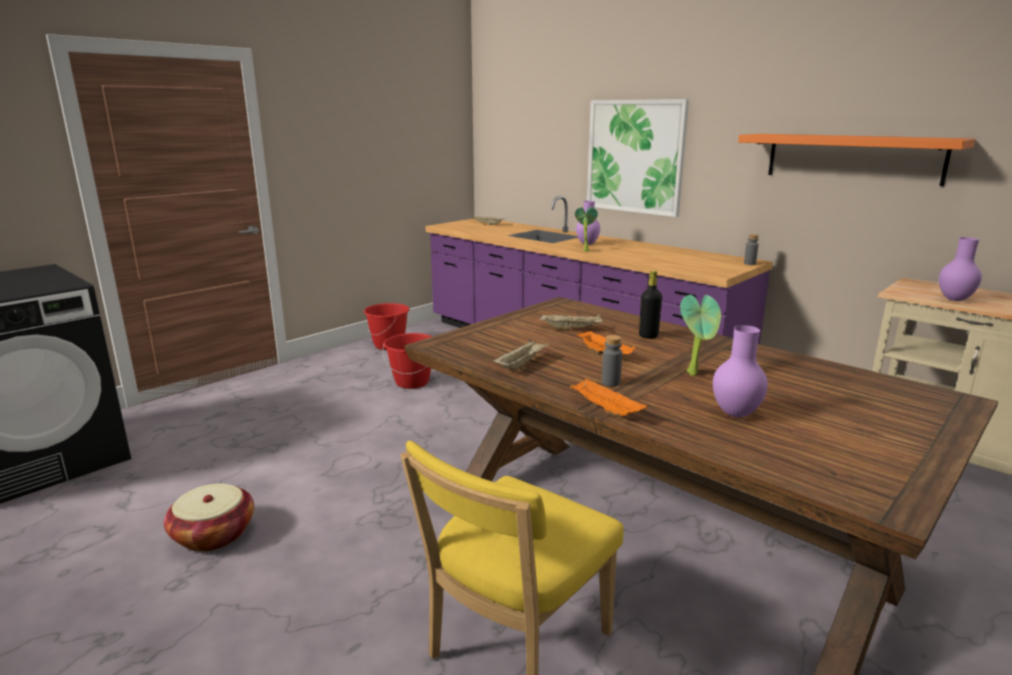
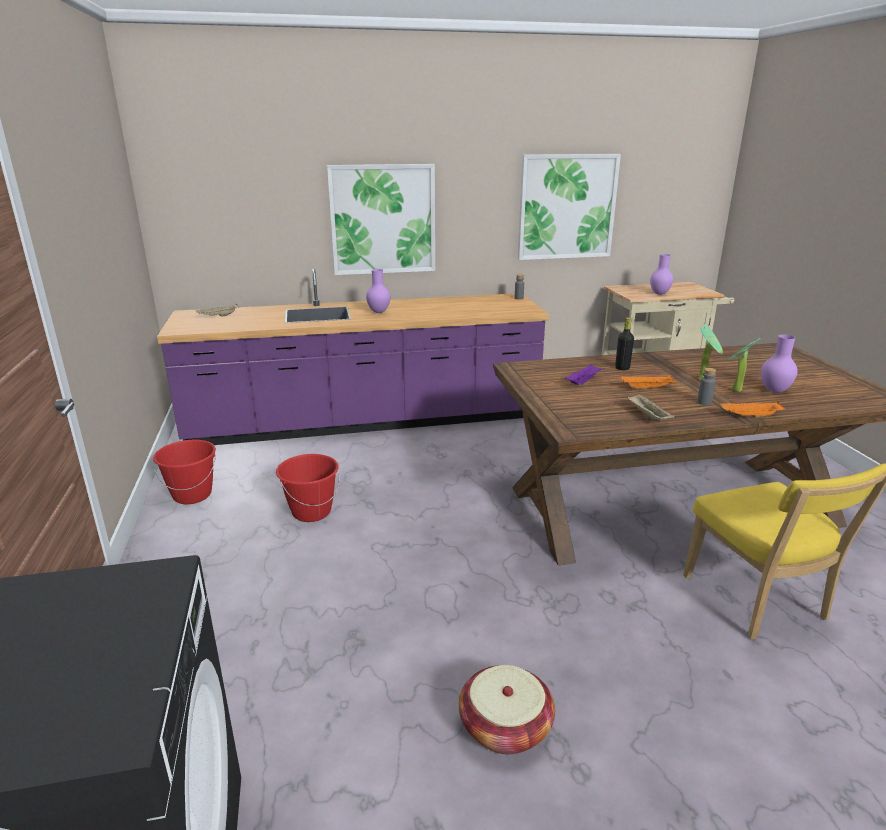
camera: 55 degrees left, 5 degrees up
(572, 329) = (583, 382): beige tray -> purple tray
(584, 250) = (400, 318): potted plant -> potted plant (734, 391)
(852, 158) = (567, 207): orange shelf -> picture

